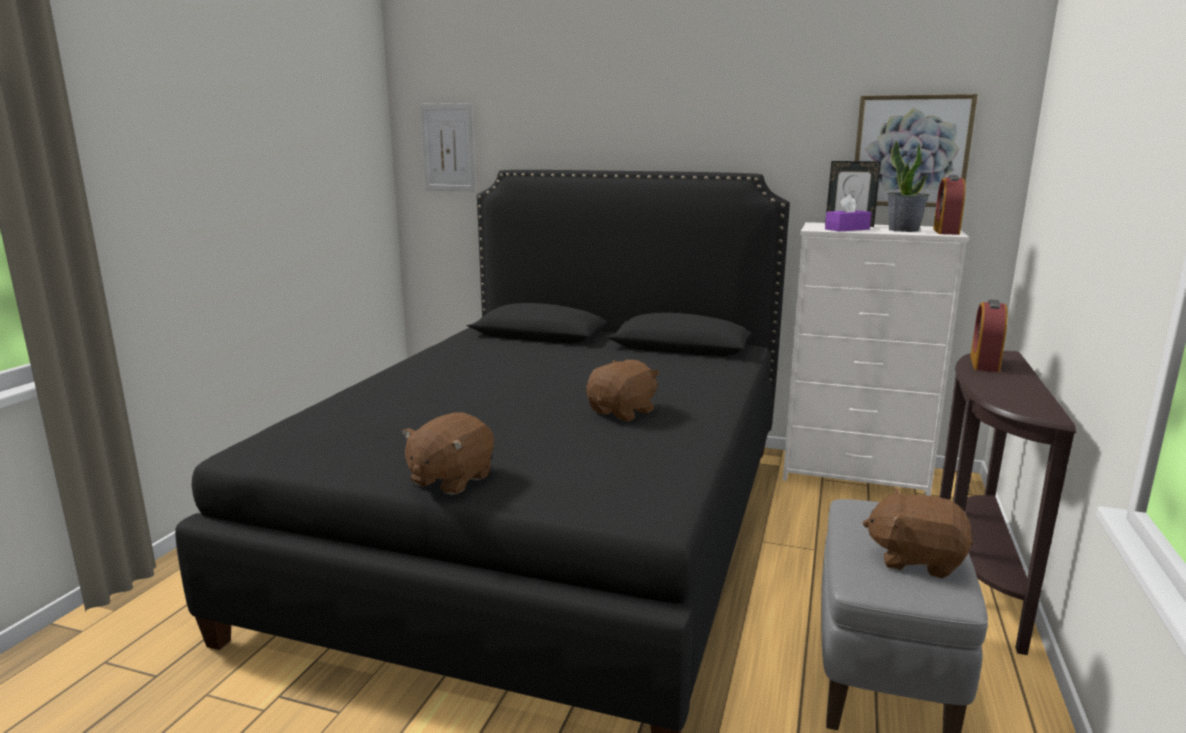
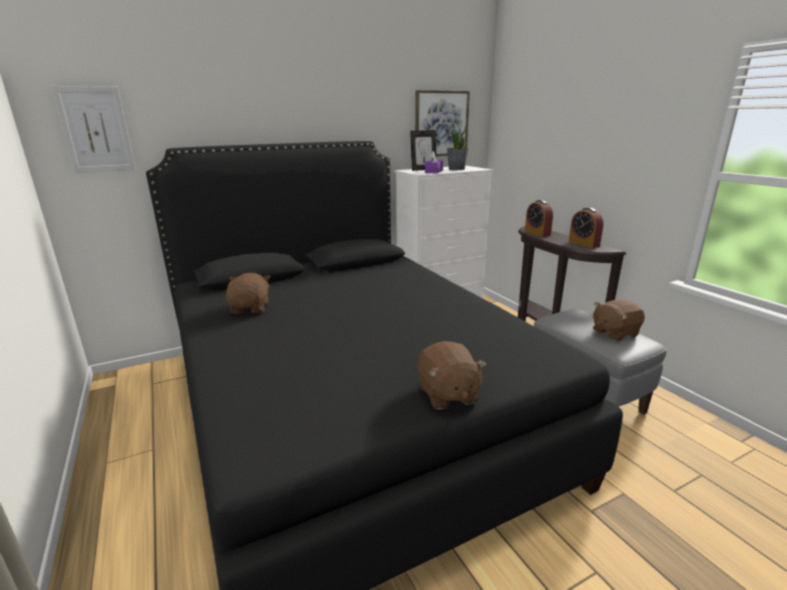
camera: 45 degrees left, 5 degrees up
(623, 412) = (425, 310): brown plush toy -> brown plush toy (250, 308)
(946, 231) = (475, 168): alarm clock -> alarm clock (583, 243)

